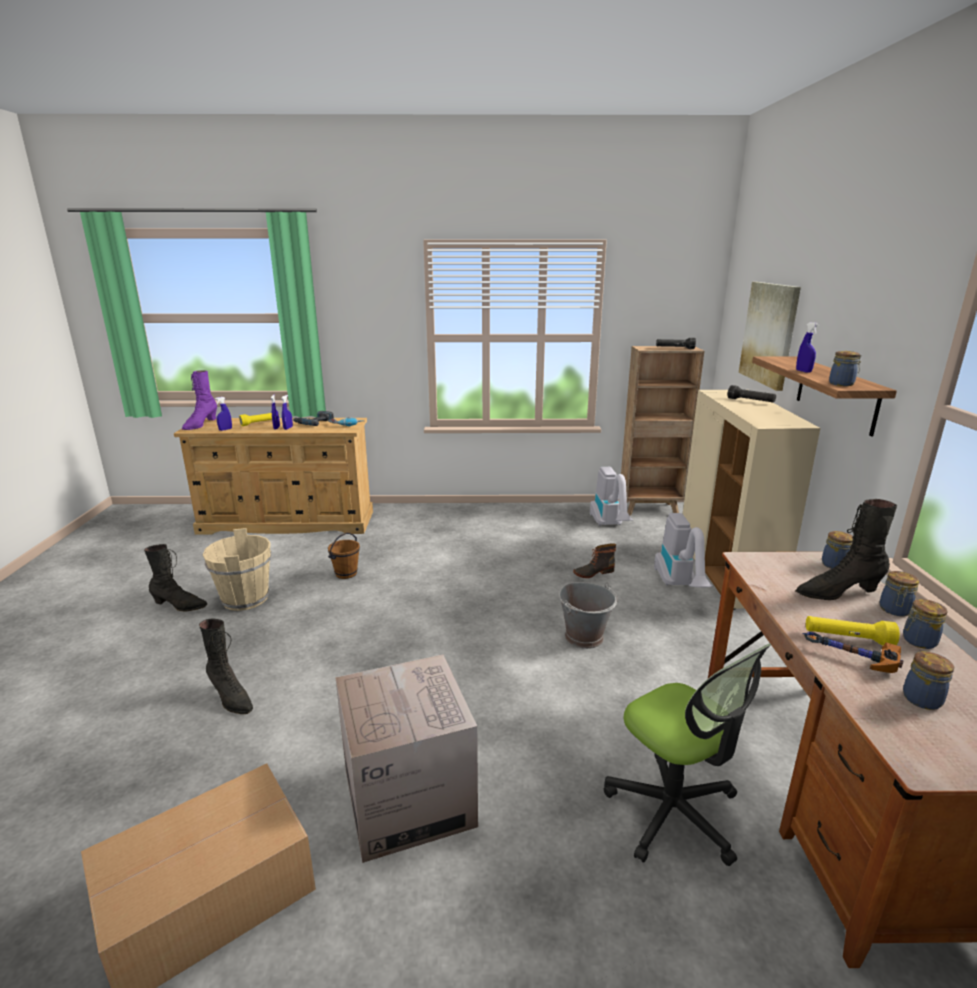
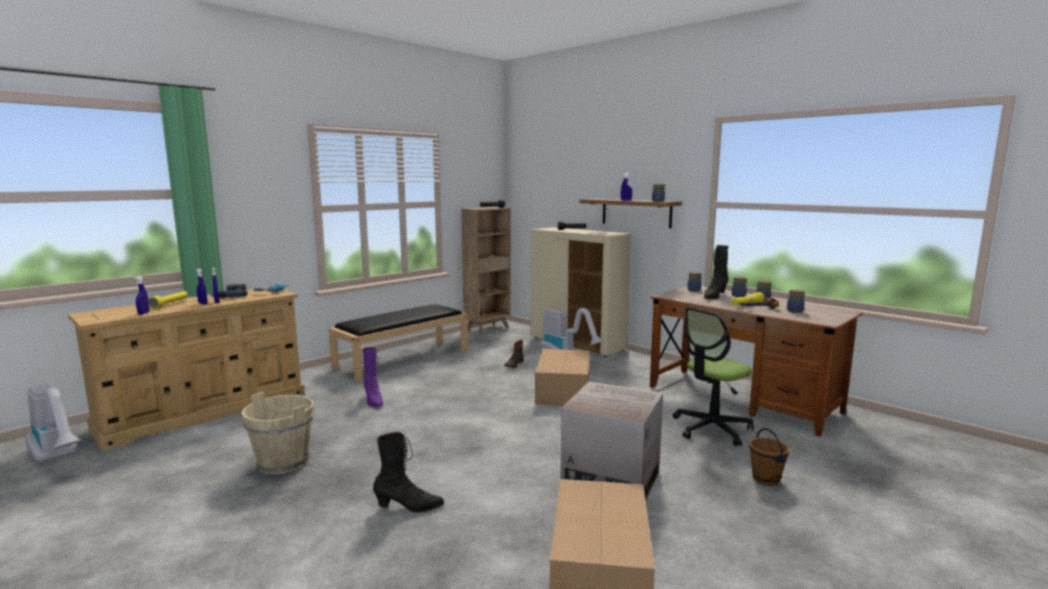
camera: 45 degrees left, 10 degrees down
(179, 606) = (220, 492): black boot -> none
(200, 425) = (95, 316): purple boot -> purple boot (373, 400)
(346, 574) = (344, 419): brown bucket -> brown bucket (766, 479)
(499, 522) = (403, 359): none -> black bench
(584, 637) = (564, 390): grey bucket -> cardboard box
(609, 525) = (479, 342): vacuum cleaner -> vacuum cleaner (58, 458)
(673, 812) = (711, 428): office chair -> office chair turned 135 degrees clockwise
(769, 334) = (564, 190): picture -> none

